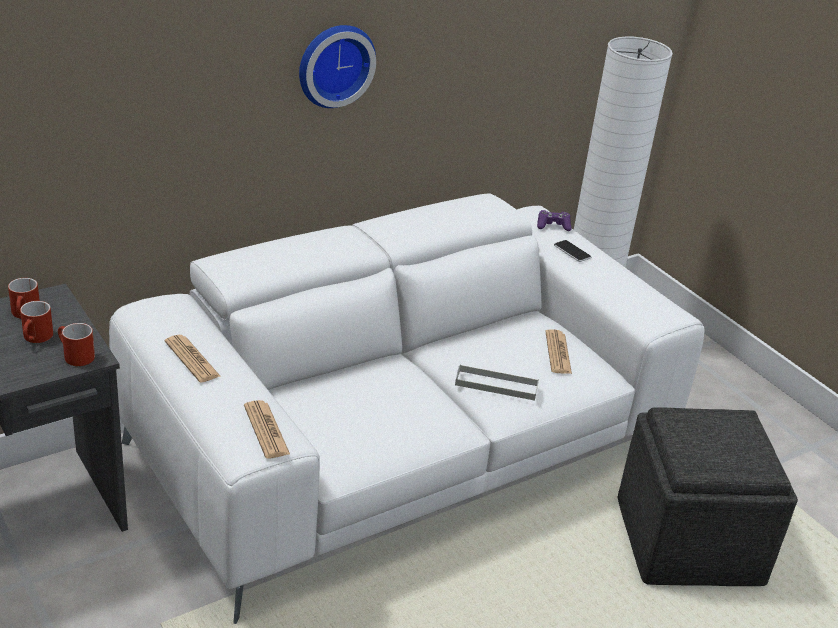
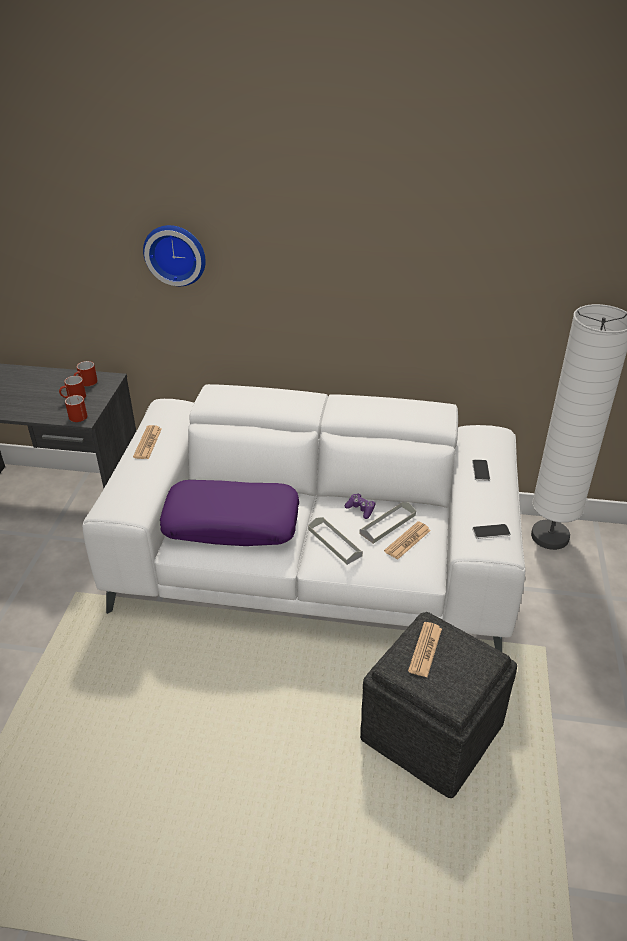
camera: 45 degrees right, 5 degrees up
(266, 430) = (129, 500): newspaper -> newspaper (425, 649)
(334, 64) = (313, 272): wall clock -> wall clock (176, 254)
(367, 415) = (232, 523): none -> purple pillow
(521, 345) = (387, 524): none -> grey tray
(553, 225) = (493, 446): purple game controller -> purple game controller (360, 509)
(650, 302) = (491, 532): none -> phone

